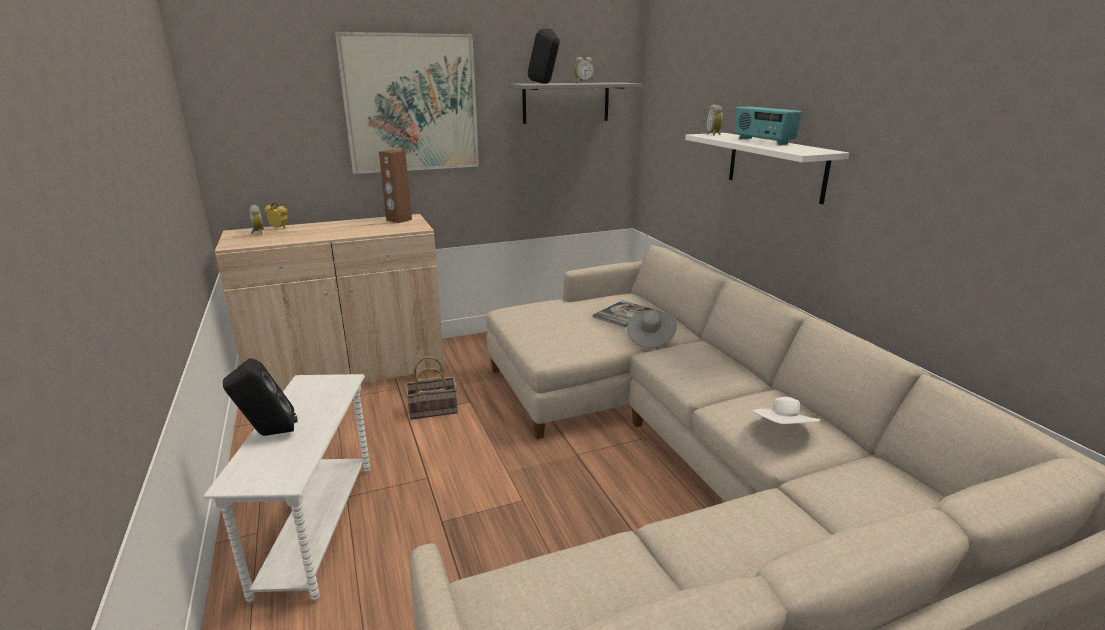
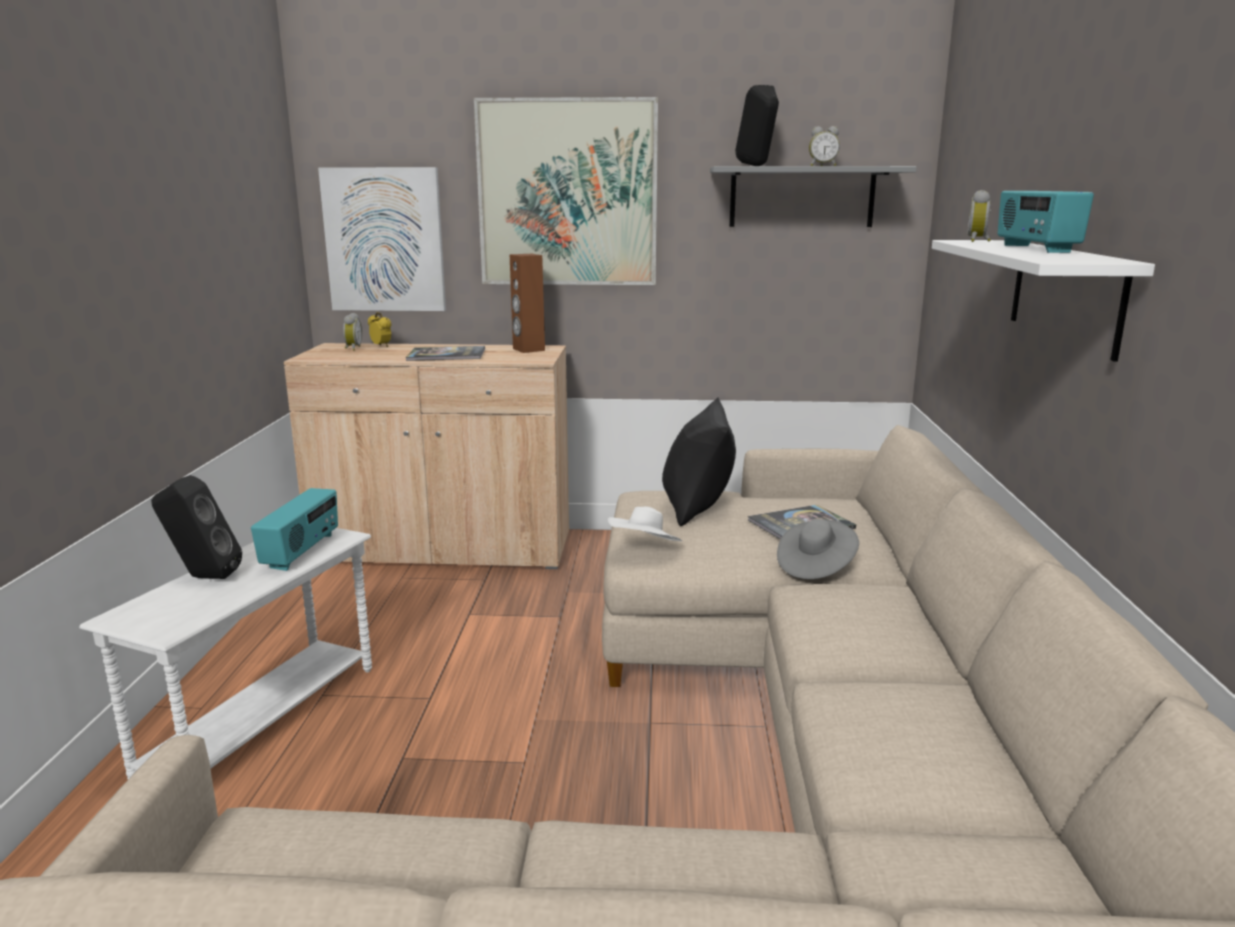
camera: 25 degrees right, 5 degrees down
(267, 144) = (384, 240): none -> picture
(327, 398) = (302, 552): none -> radio
(344, 231) = (446, 355): none -> book
(434, 409) = (506, 615): basket -> none
(550, 313) = (697, 506): none -> black pillow
(783, 431) = (900, 748): white hat -> white hat (644, 548)

